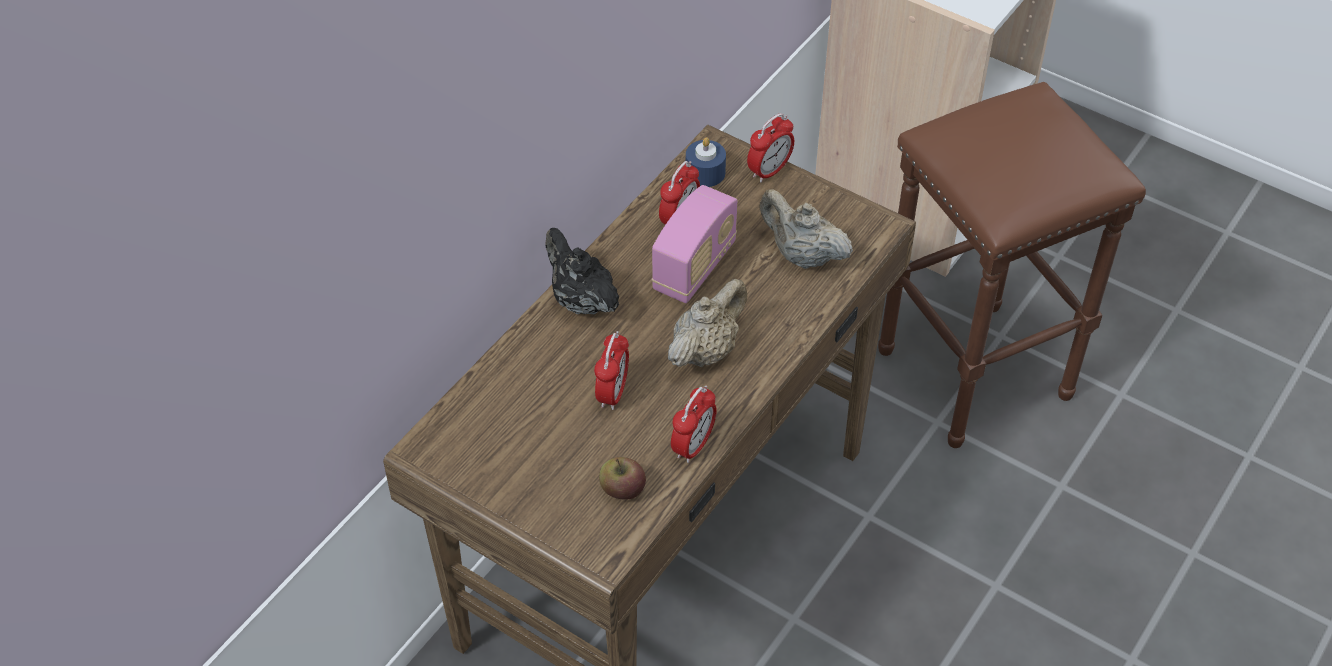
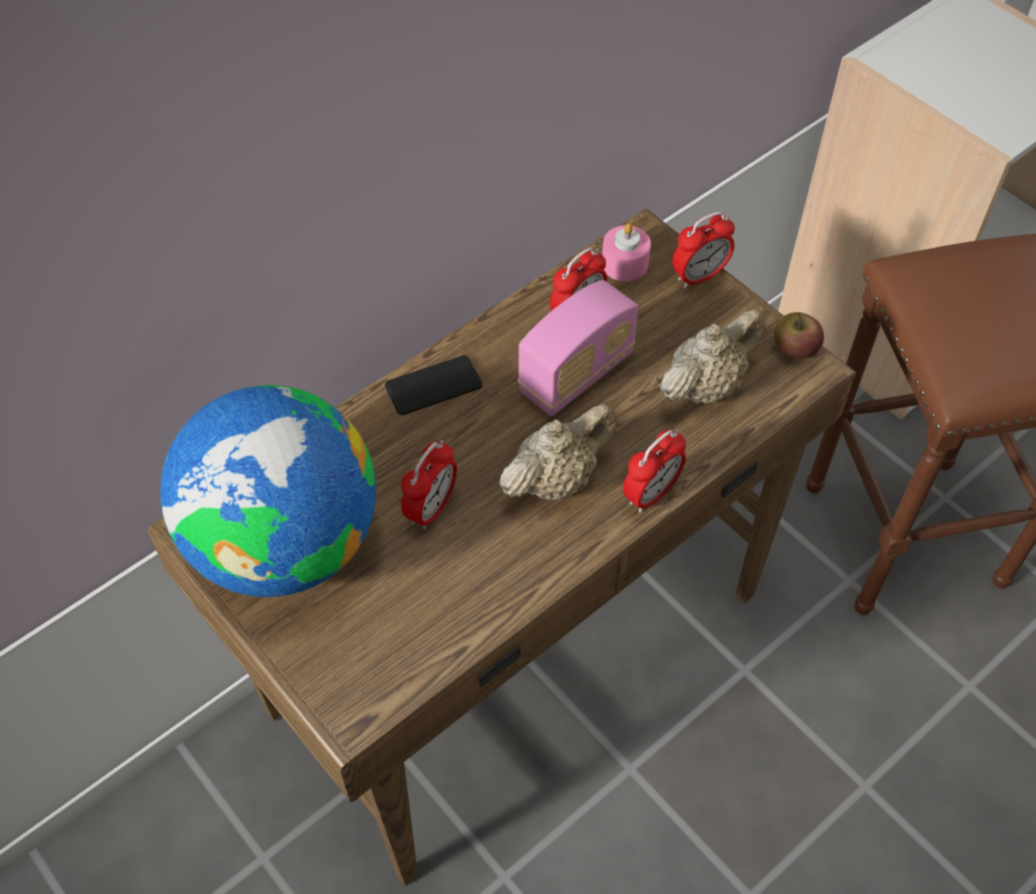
camera: 15 degrees right, 5 degrees up
(503, 445) = (284, 544): none -> globe
(580, 300) = (433, 386): black teapot -> phone
(622, 490) = (401, 634): apple -> apple (794, 349)
(693, 446) = (502, 597): alarm clock -> alarm clock (651, 494)
(705, 173) = (624, 264): blue candle -> pink candle
(801, 255) = (706, 385): beige teapot -> beige teapot turned 90 degrees clockwise

